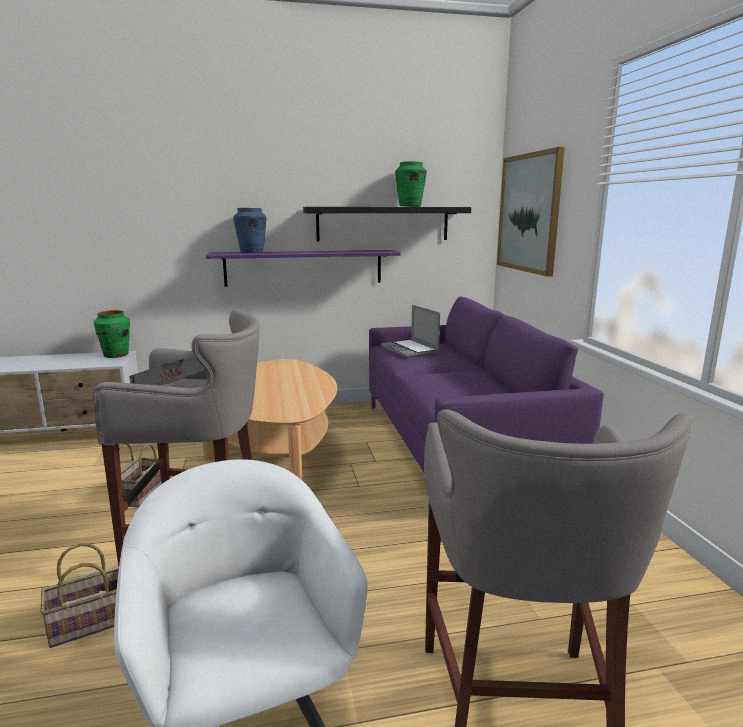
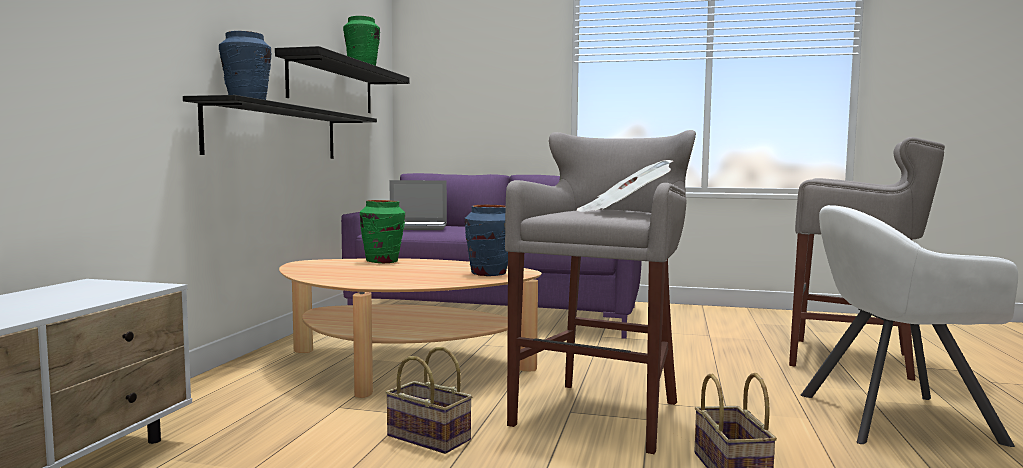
camera: 65 degrees left, 10 degrees down
(116, 355) = (90, 284): green vase -> green vase (382, 261)
(277, 408) = (489, 273): none -> blue vase
(304, 267) = (276, 133): purple shelf -> black shelf
(529, 213) = (460, 88): picture -> none

